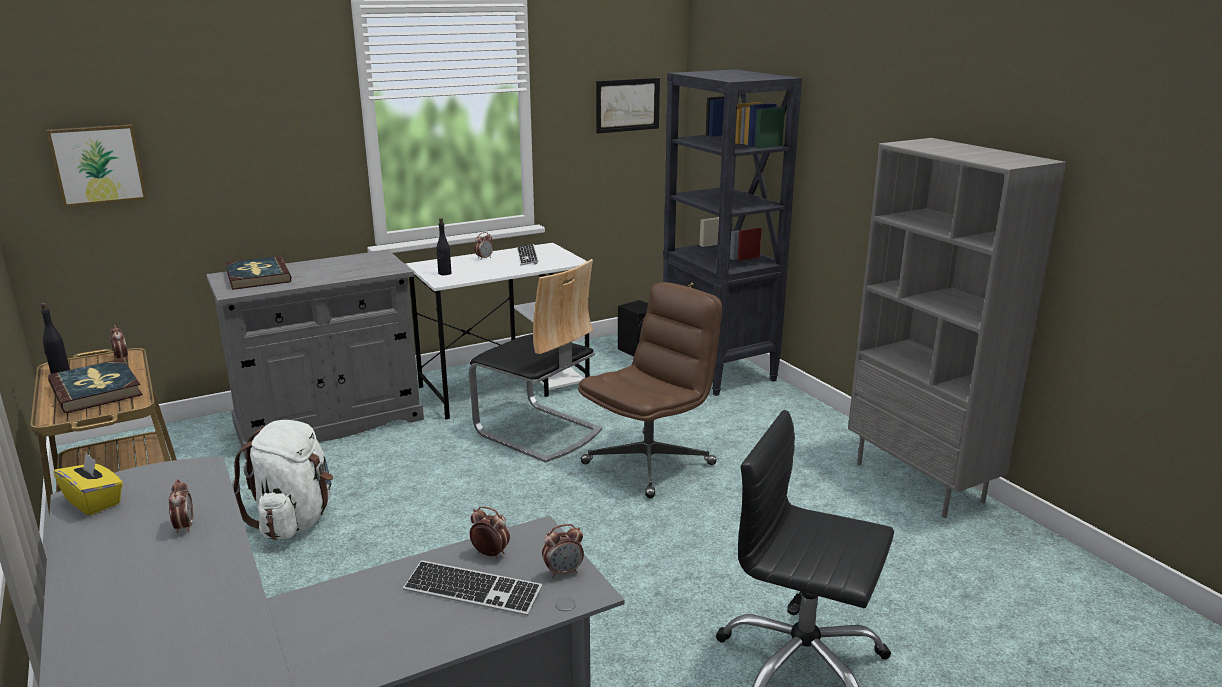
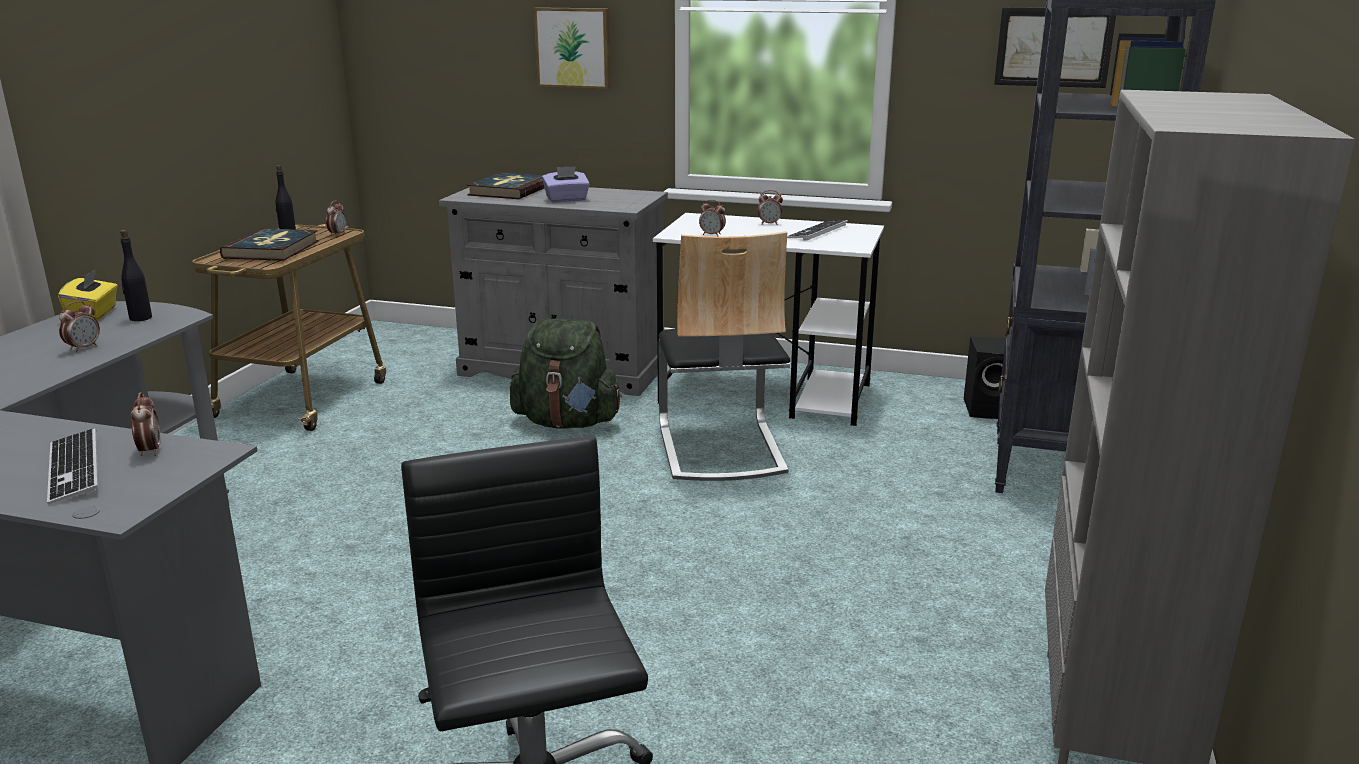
camera: 45 degrees right, 0 degrees up
(98, 164) = (424, 56): picture -> picture (574, 47)
(294, 520) = (404, 435): white backpack -> none
(330, 273) = (566, 199): none -> purple tissue box
(407, 457) = (567, 422): none -> green backpack
(444, 273) = (695, 228): black bottle -> black bottle (140, 318)
(563, 572) = (147, 490): alarm clock -> alarm clock (712, 235)
(649, 463) = (774, 527): brown office chair -> none

